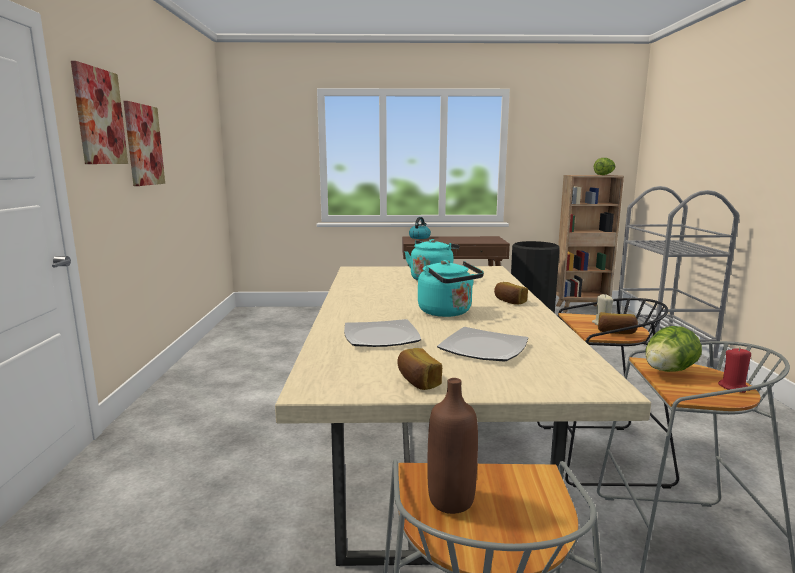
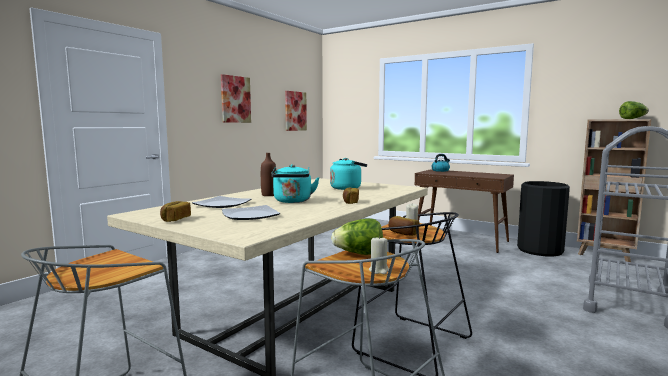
camera: 35 degrees right, 5 degrees down
(99, 116) = (198, 83): picture -> picture (295, 111)
(451, 500) = (95, 262): brown bottle -> brown bottle (269, 195)
(733, 387) = (379, 270): red candle -> beige candle

